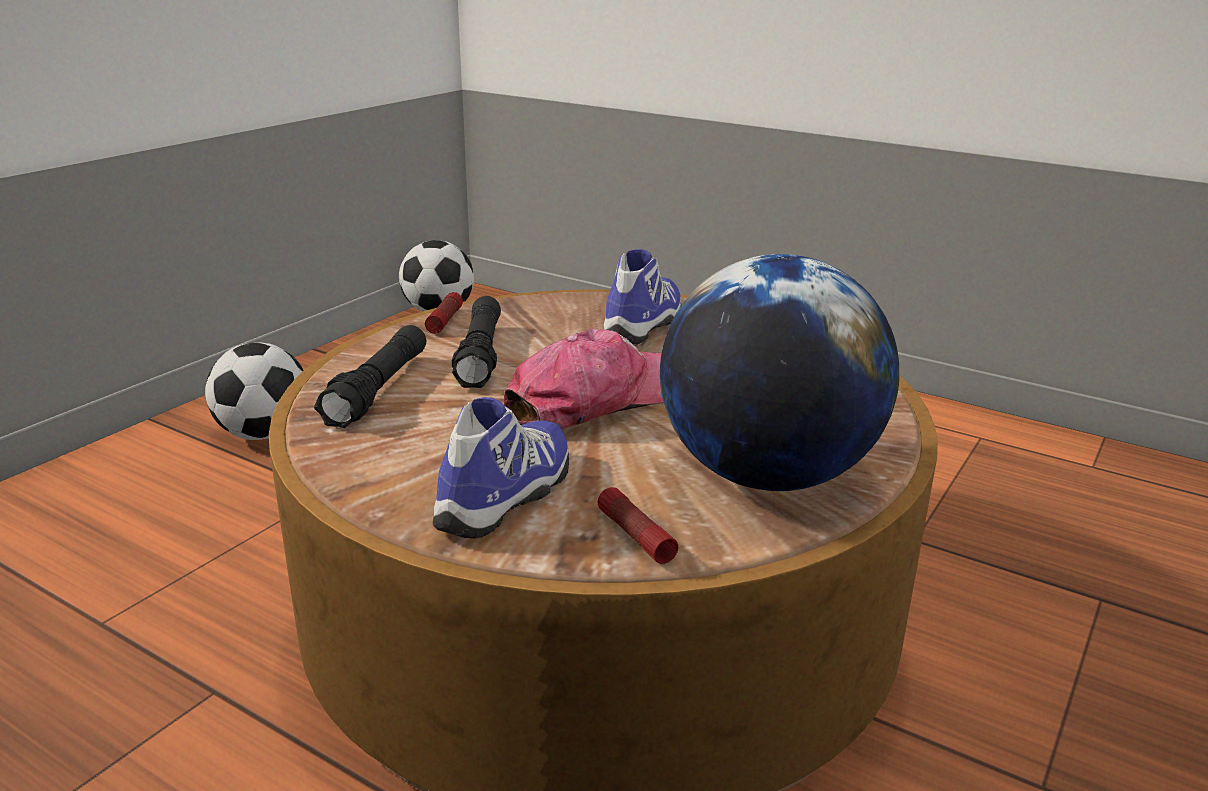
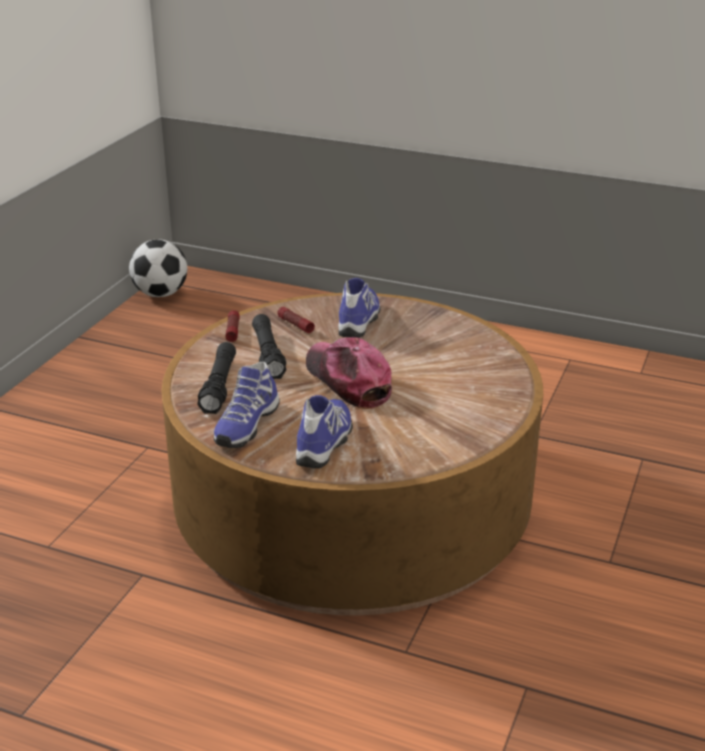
camera: 10 degrees left, 5 degrees up
(264, 434) = (80, 410): football -> none
(384, 451) = (245, 425): none -> shoe
(592, 402) = (348, 380): cap -> cap turned 75 degrees counterclockwise
(634, 536) = (398, 457): flashlight -> flashlight (295, 325)
(767, 475) = (456, 416): globe -> none

